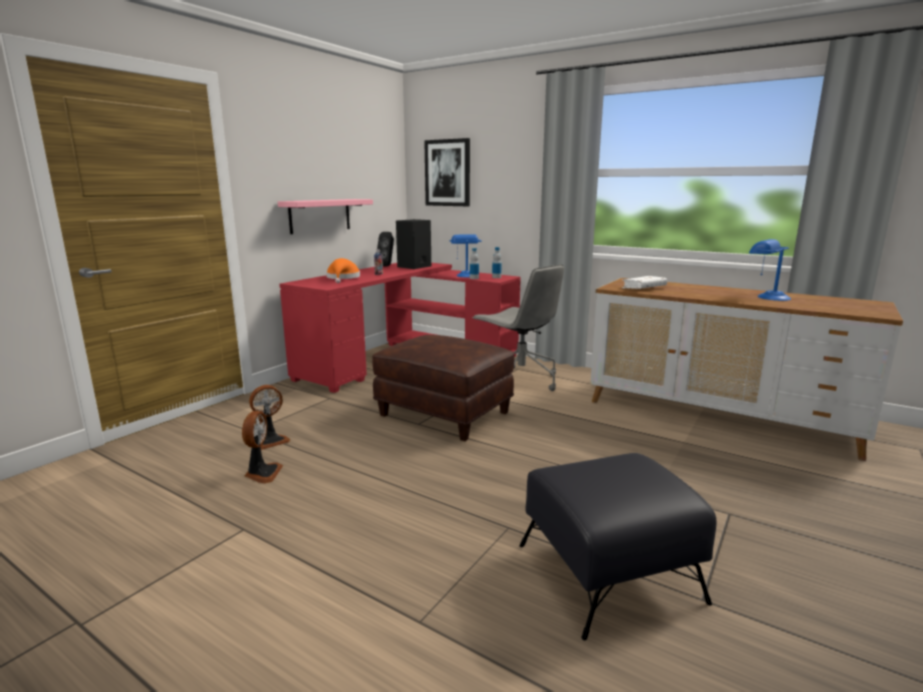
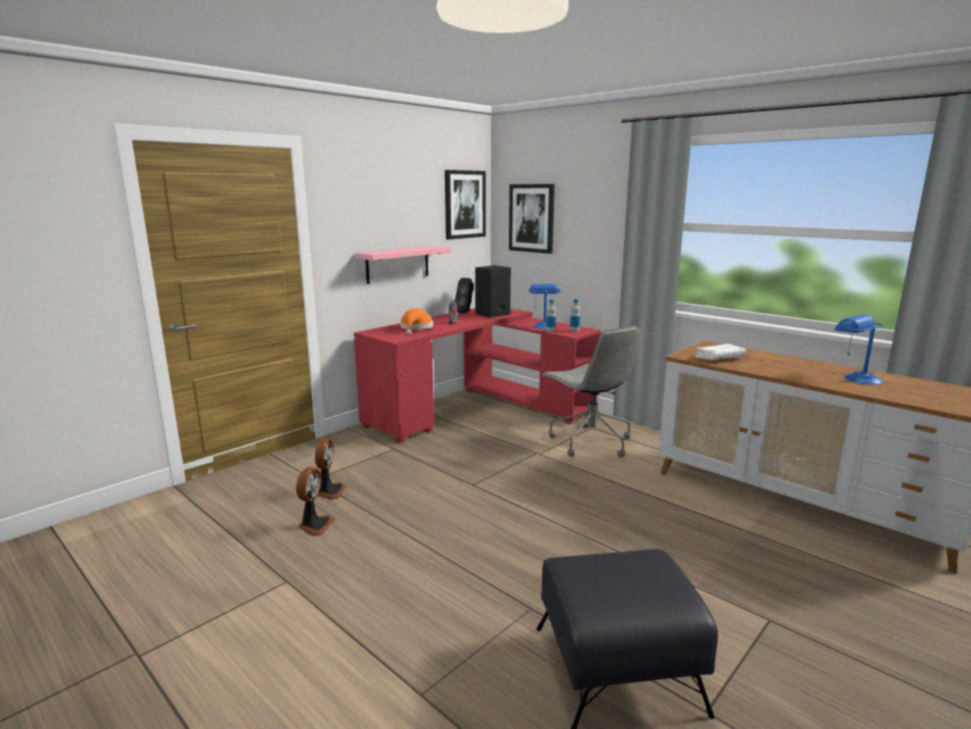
camera: 10 degrees right, 0 degrees up
(271, 441) = (329, 491): fan -> fan turned 60 degrees counterclockwise
(381, 159) = (464, 204): none -> picture
(442, 414) = (499, 475): brown ottoman -> none

